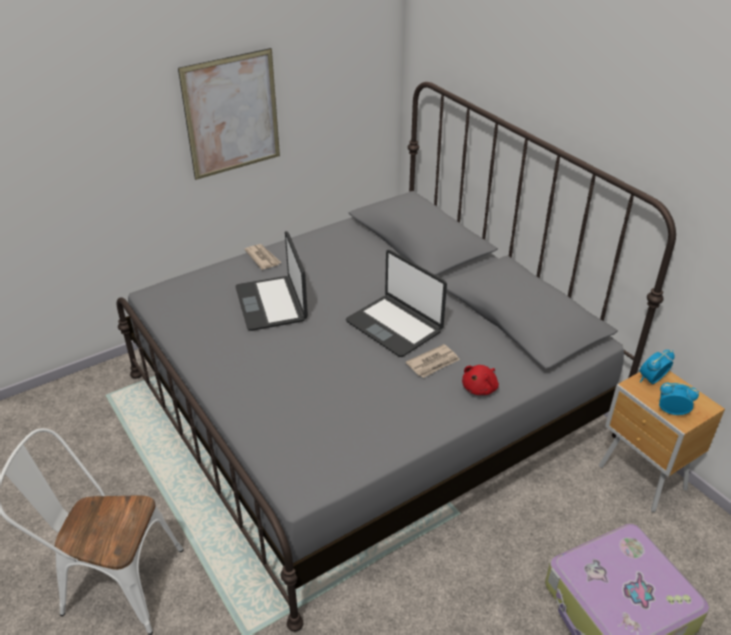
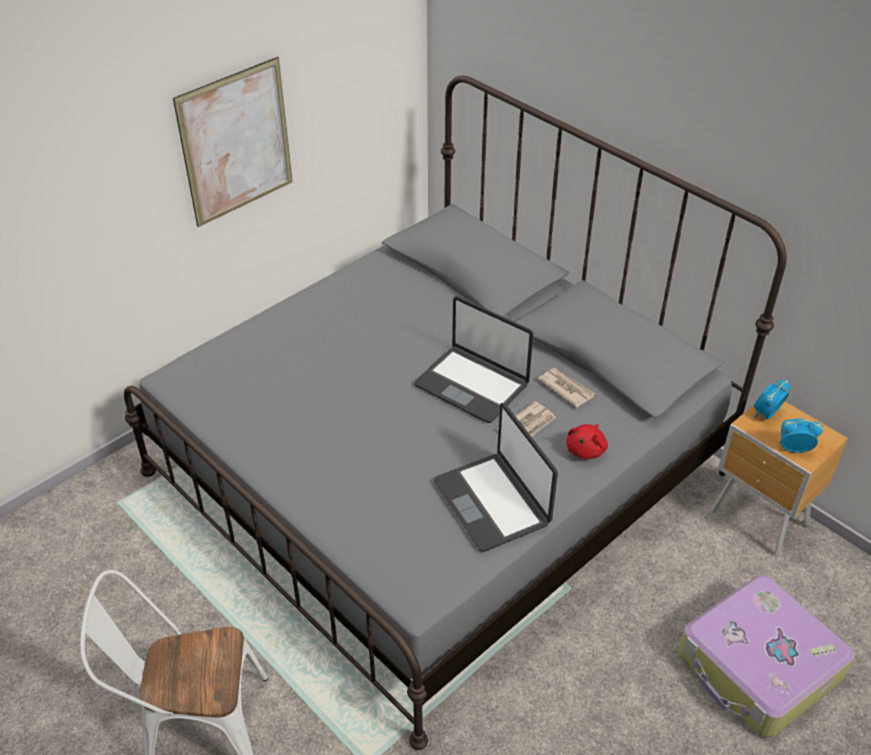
camera: 10 degrees left, 5 degrees up
(263, 258) = (292, 313): newspaper -> newspaper (566, 388)
(272, 304) = (320, 373): laptop -> laptop (493, 502)

